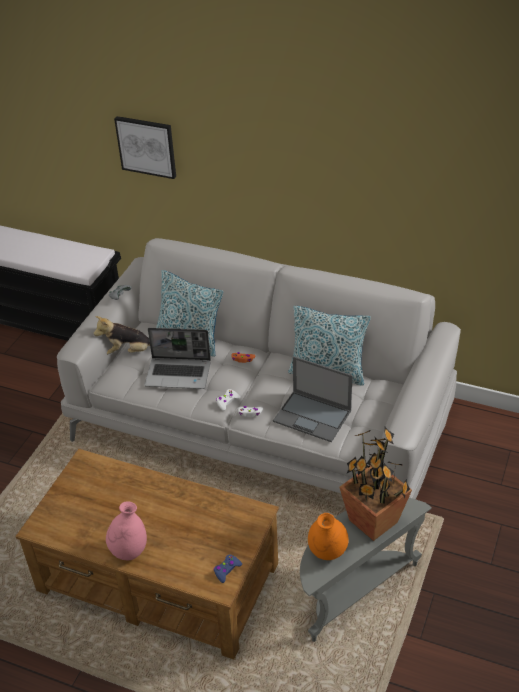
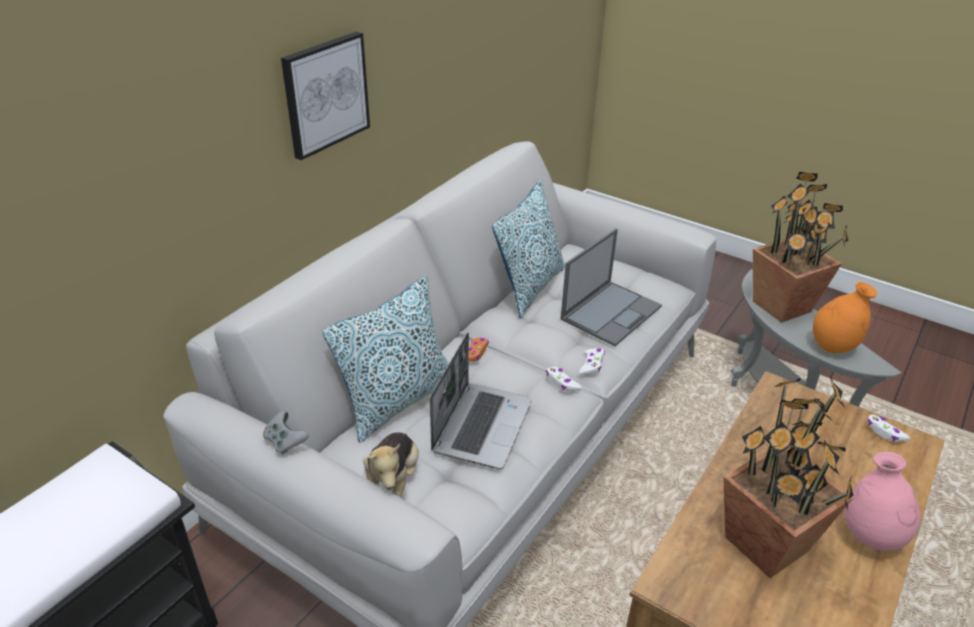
camera: 80 degrees left, 5 degrees down
(115, 501) = (766, 545): none -> potted plant
(146, 146) = (119, 162): picture -> picture (325, 94)
(227, 570) = (885, 432): blue game controller -> white game controller

